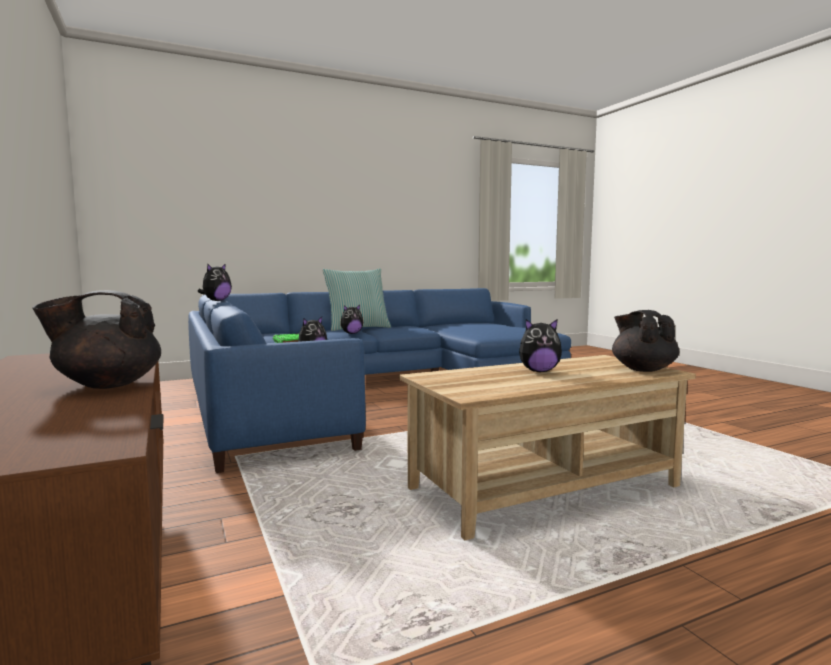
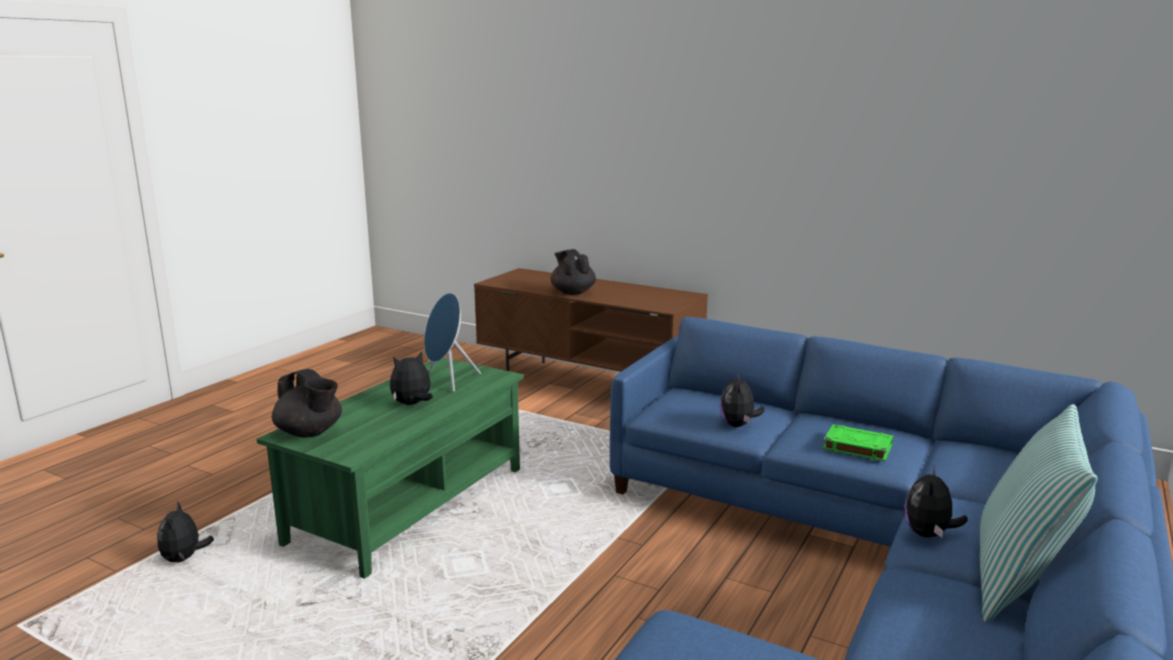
camera: 145 degrees right, 10 degrees up
(107, 384) = (572, 292): black teapot -> black teapot turned 60 degrees counterclockwise
(216, 301) = (860, 341): plush toy -> plush toy (184, 558)
(483, 380) = (448, 380): none -> blue speaker
(544, 487) = (410, 505): beige coffee table -> green coffee table

